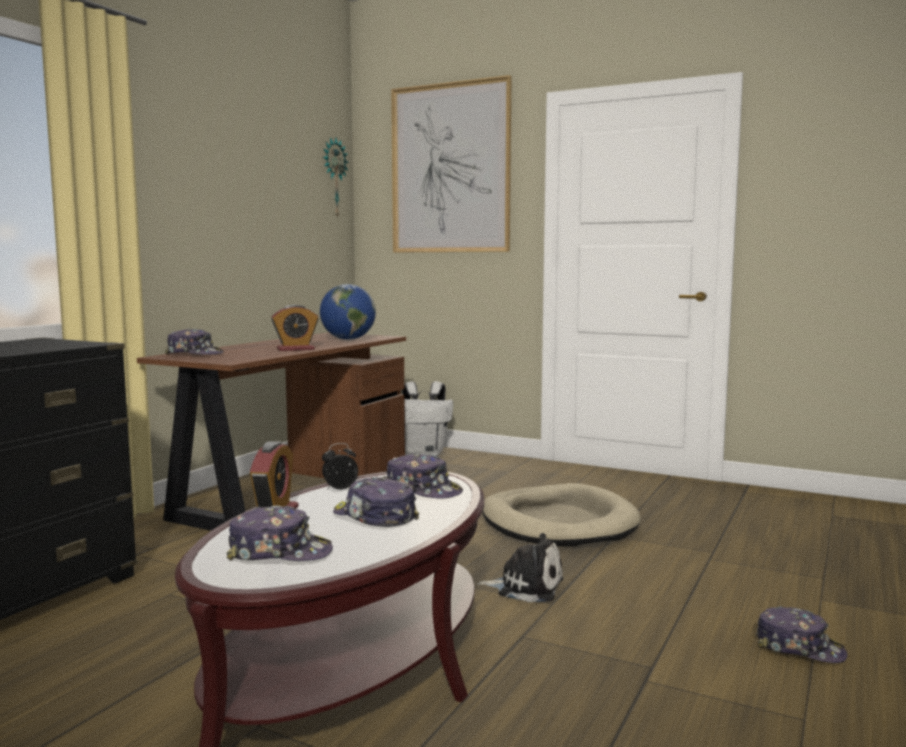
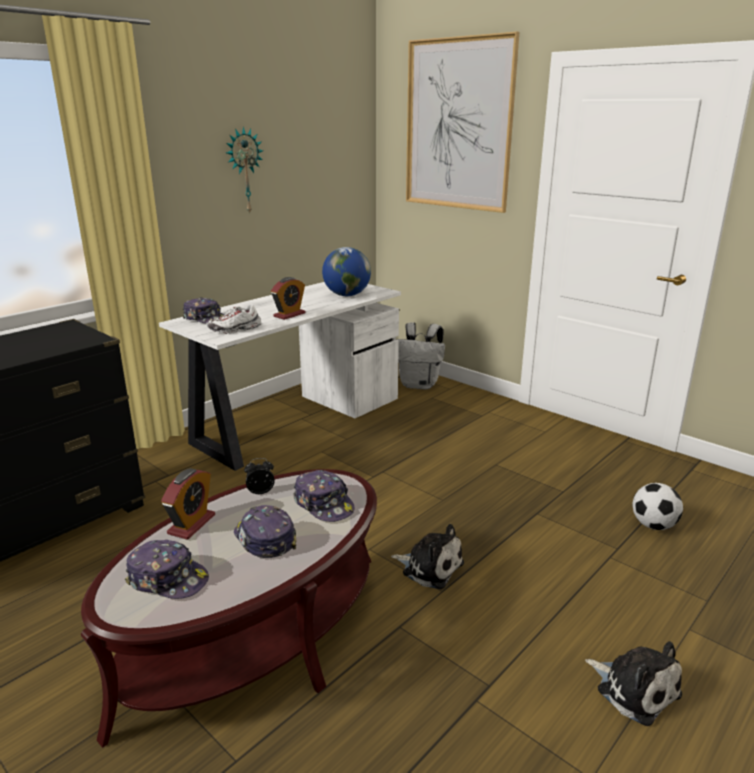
camera: 15 degrees right, 15 degrees up
(241, 357) = (235, 330): none -> white shoe
(291, 491) = (295, 420): brown desk -> white desk
(295, 349) = (289, 315): alarm clock -> alarm clock turned 45 degrees counterclockwise
(333, 178) = (354, 130): wall clock -> wall clock (244, 171)
(558, 522) = (495, 489): beige dog bed -> none
(736, 532) = (653, 525): none -> football
(799, 648) = (634, 689): cap -> plush toy

